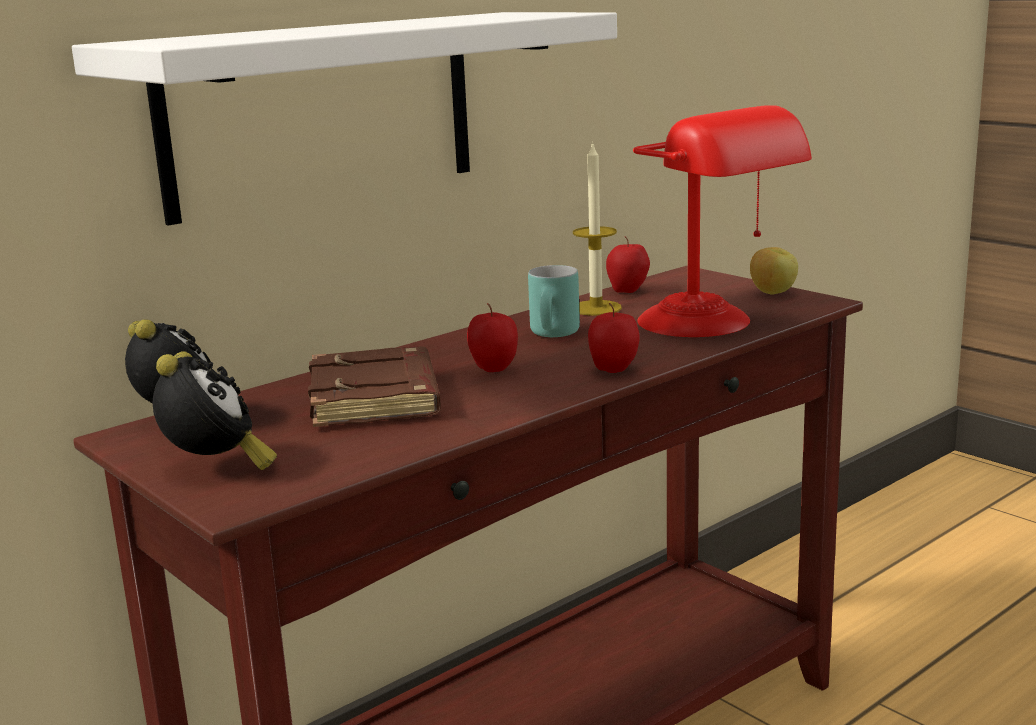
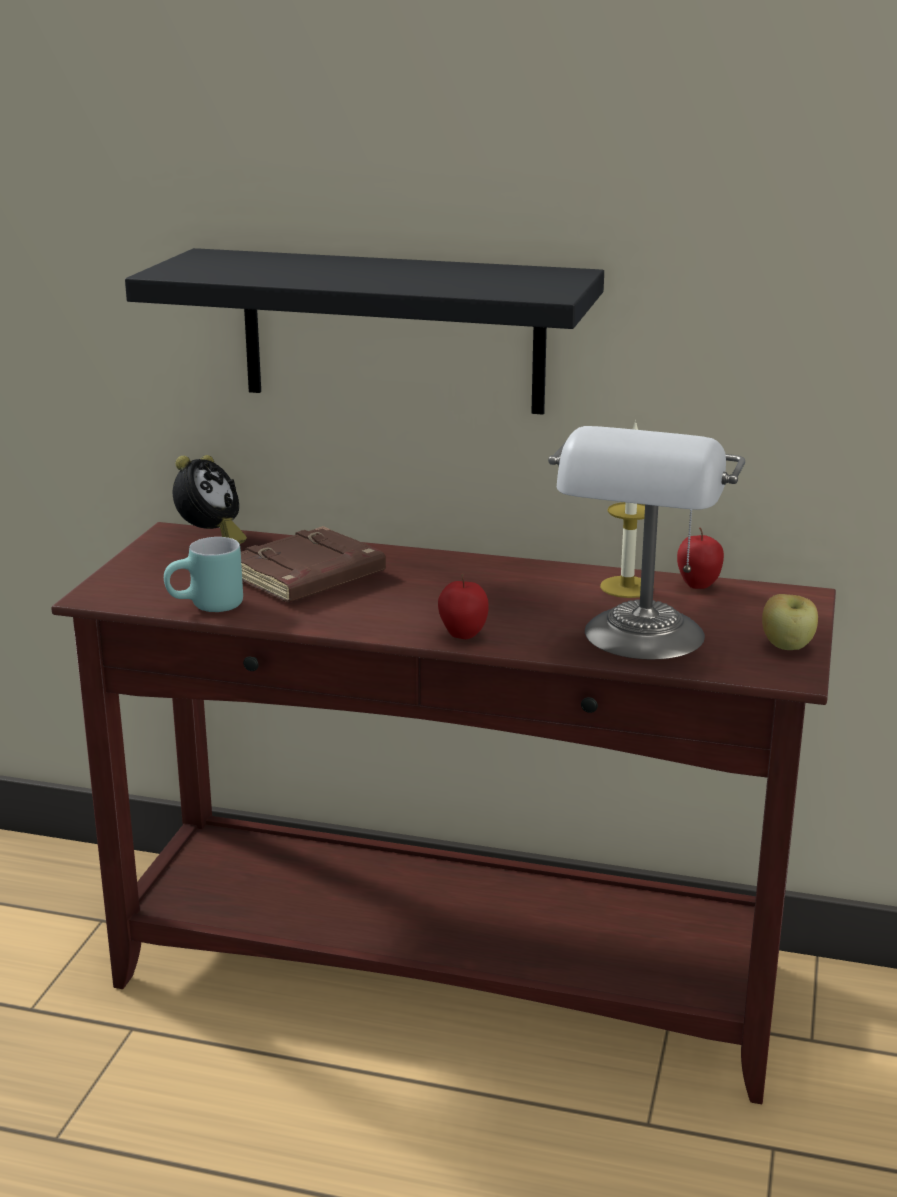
camera: 55 degrees right, 5 degrees up
(216, 468) = (141, 573): alarm clock -> none
(322, 112) = (392, 331): white shelf -> black shelf
(494, 370) = (413, 595): apple -> none
(556, 336) = (526, 593): turquoise mug -> turquoise mug (207, 608)
(713, 325) = (642, 644): red table lamp -> white table lamp

